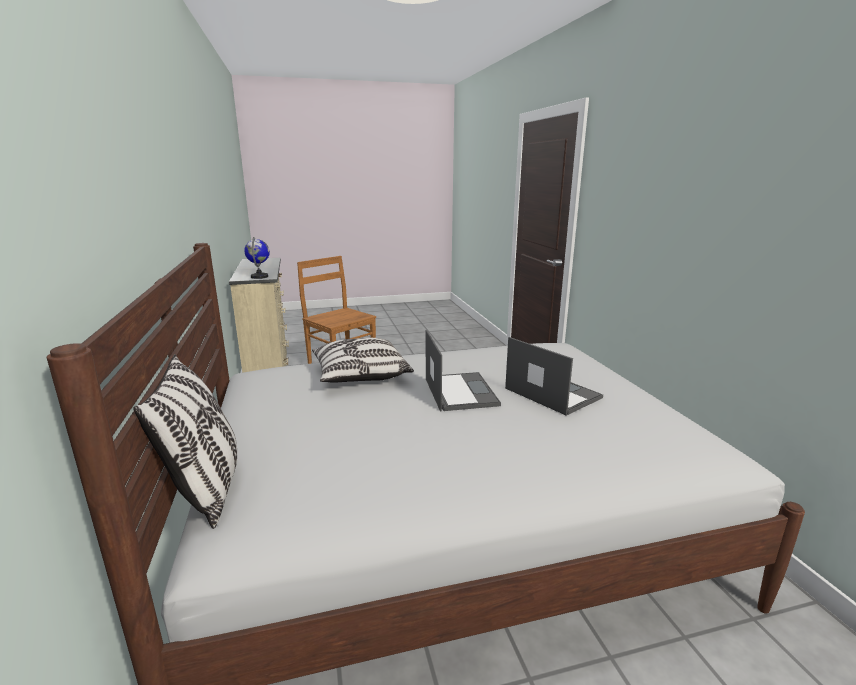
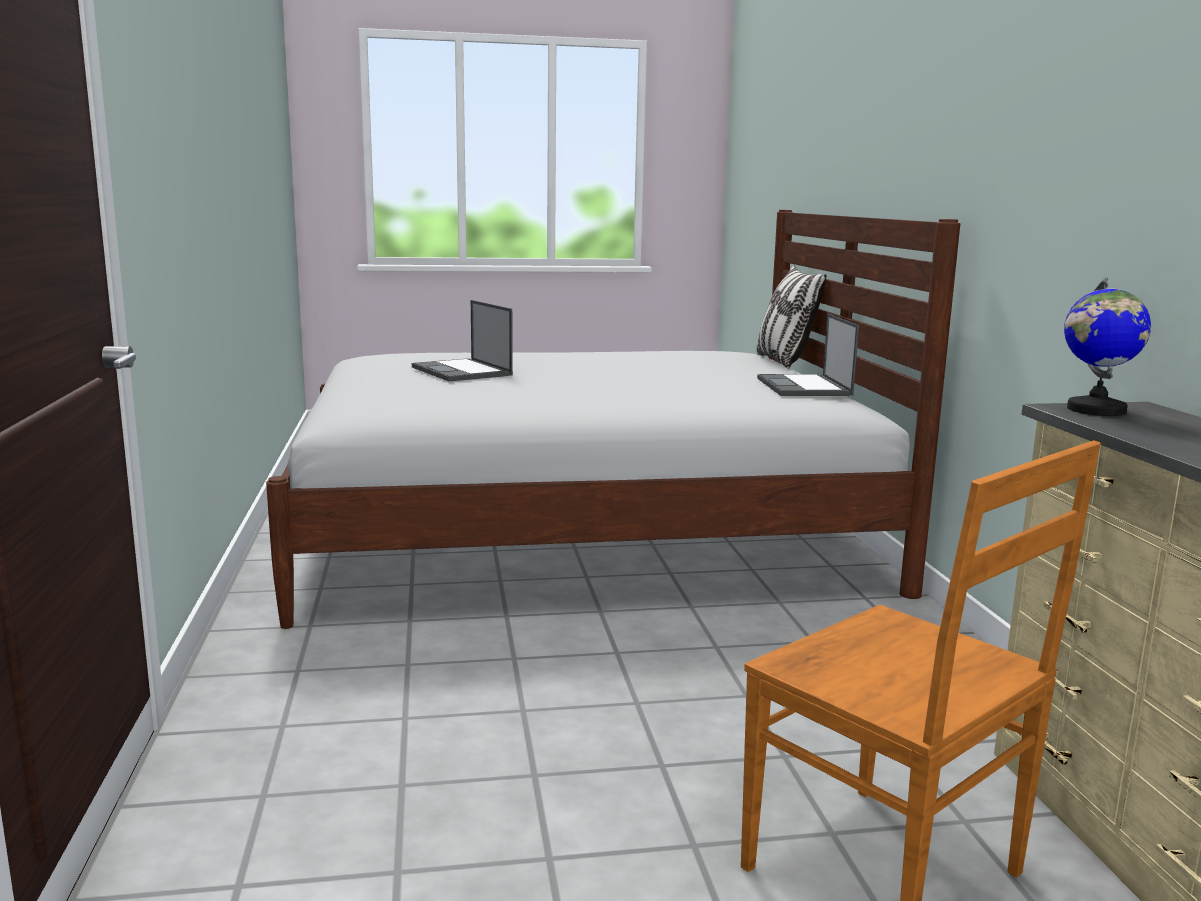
camera: 175 degrees left, 5 degrees down
(360, 375) = (695, 392): pillow -> none
(460, 391) = (568, 376): laptop -> laptop (804, 387)

